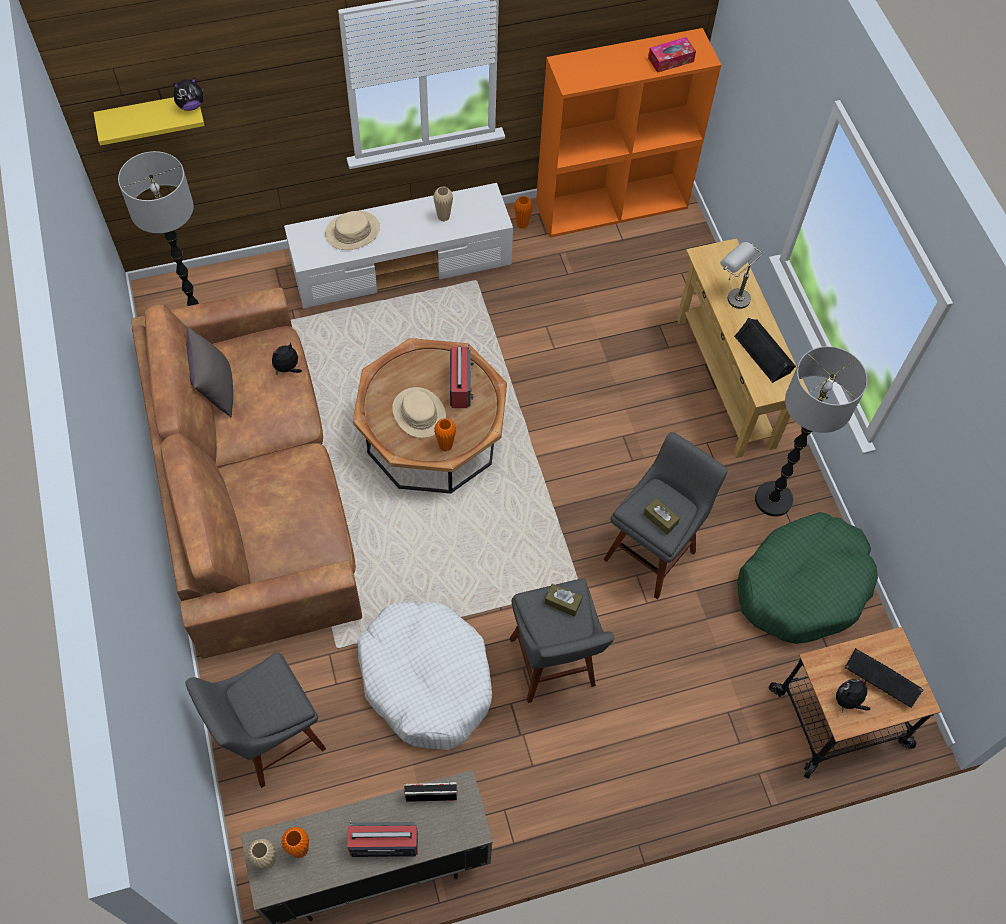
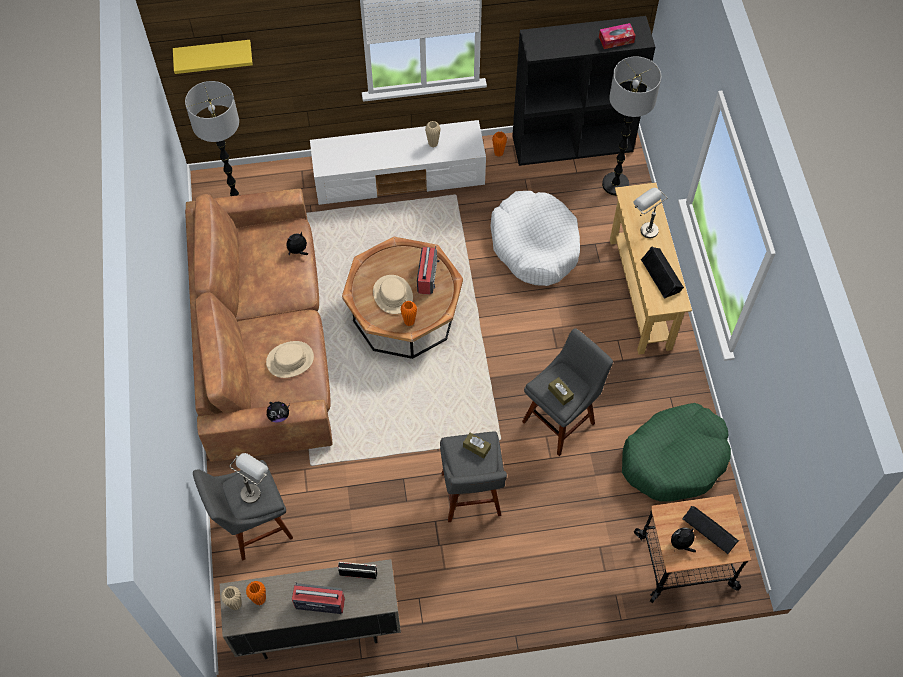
camera: 10 degrees right, 0 degrees up
(190, 106) = (244, 49): plush toy -> plush toy (279, 416)
(216, 390) = (243, 262): grey pillow -> none
(271, 692) = (254, 488): none -> grey table lamp
(352, 231) = (361, 149): beige hat -> beige hat (290, 360)
(426, 679) = (374, 496): white dog bed -> white dog bed (535, 245)
(612, 204) = (573, 143): orange bookcase -> black bookcase
(773, 499) = (663, 390): floor lamp -> floor lamp (615, 184)

